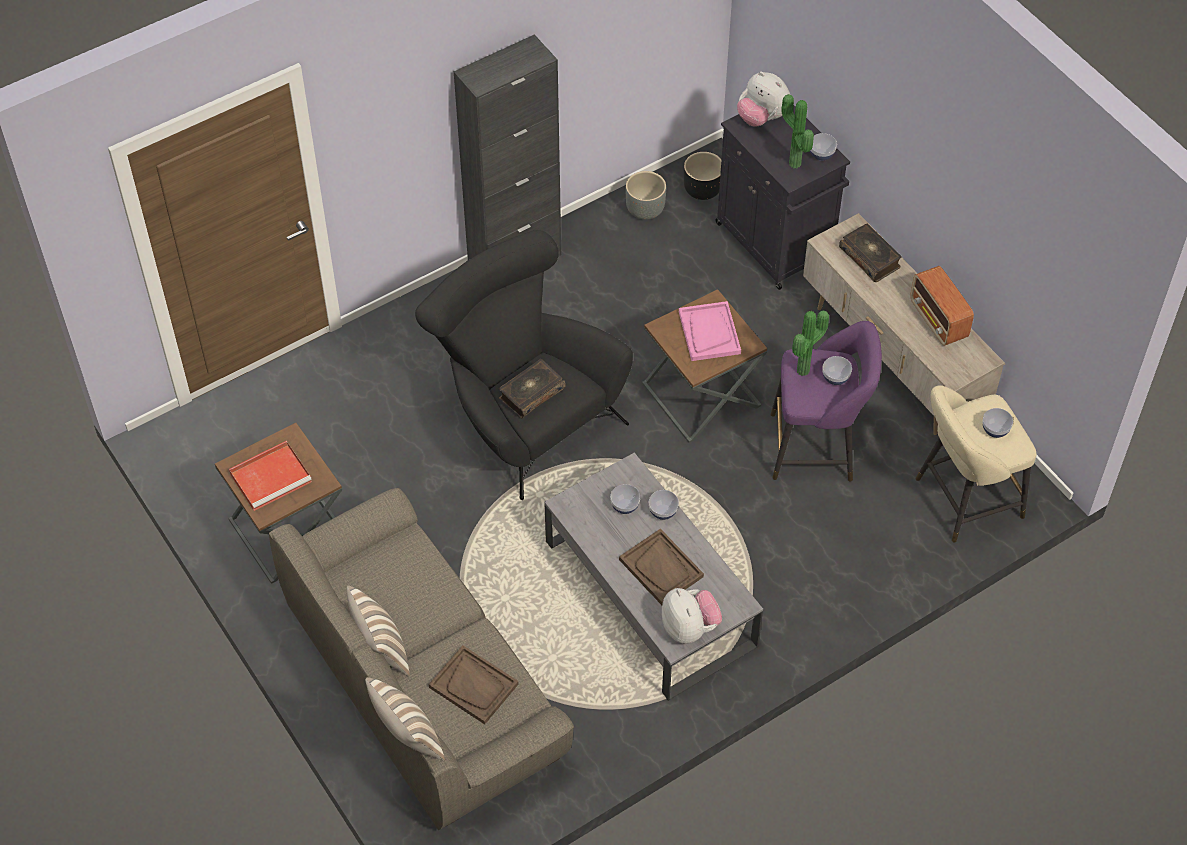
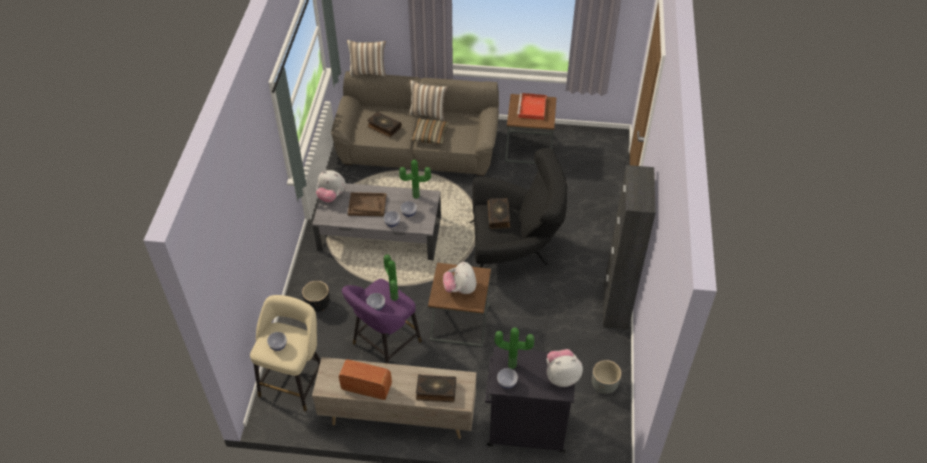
camera: 130 degrees right, 5 degrees down
(433, 607) = (430, 135): none -> pillow
(474, 686) = (384, 127): brown tray -> book
(585, 520) = (416, 197): none -> potted plant
(702, 190) = (596, 422): black planter -> black planter (318, 304)
(709, 332) = (460, 289): pink tray -> plush toy

